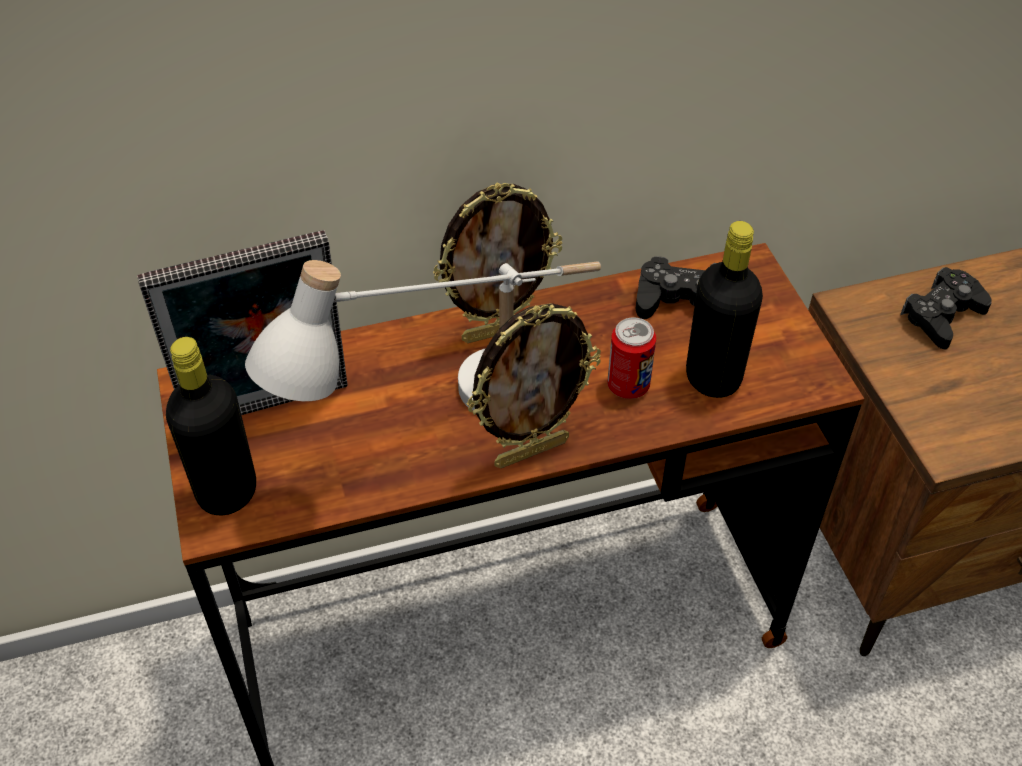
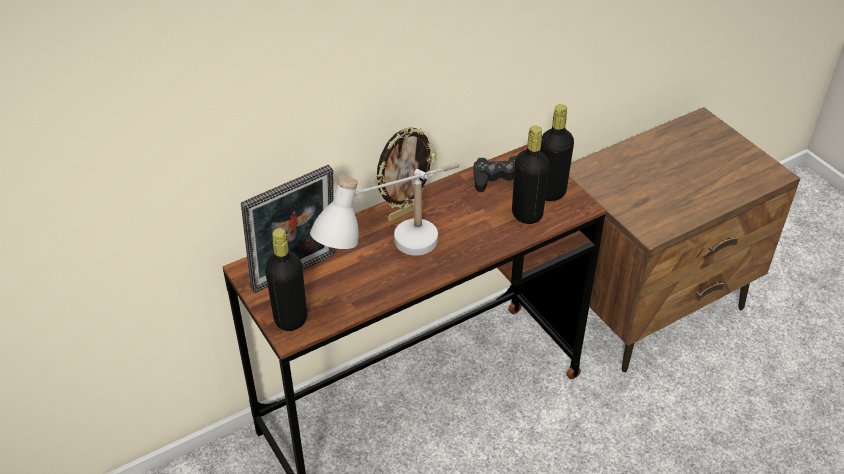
camera: 15 degrees left, 5 degrees down
(531, 451) = (445, 267): picture frame -> none
(628, 386) = (484, 226): can -> none
(770, 344) = (550, 192): none -> black bottle
(942, 315) = (629, 167): black game controller -> none

